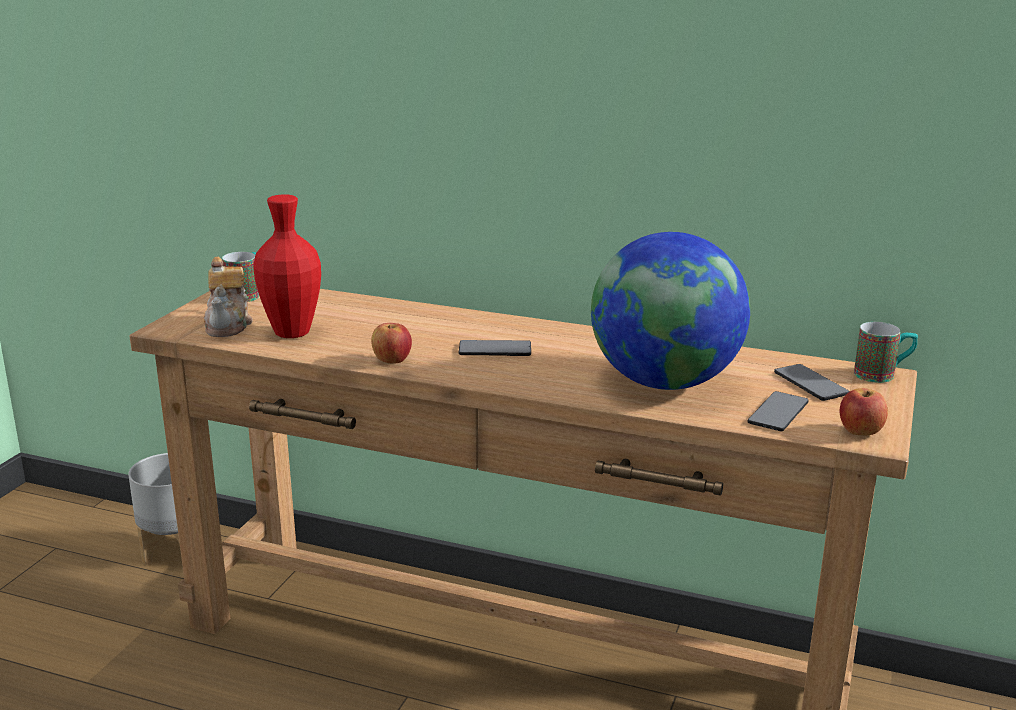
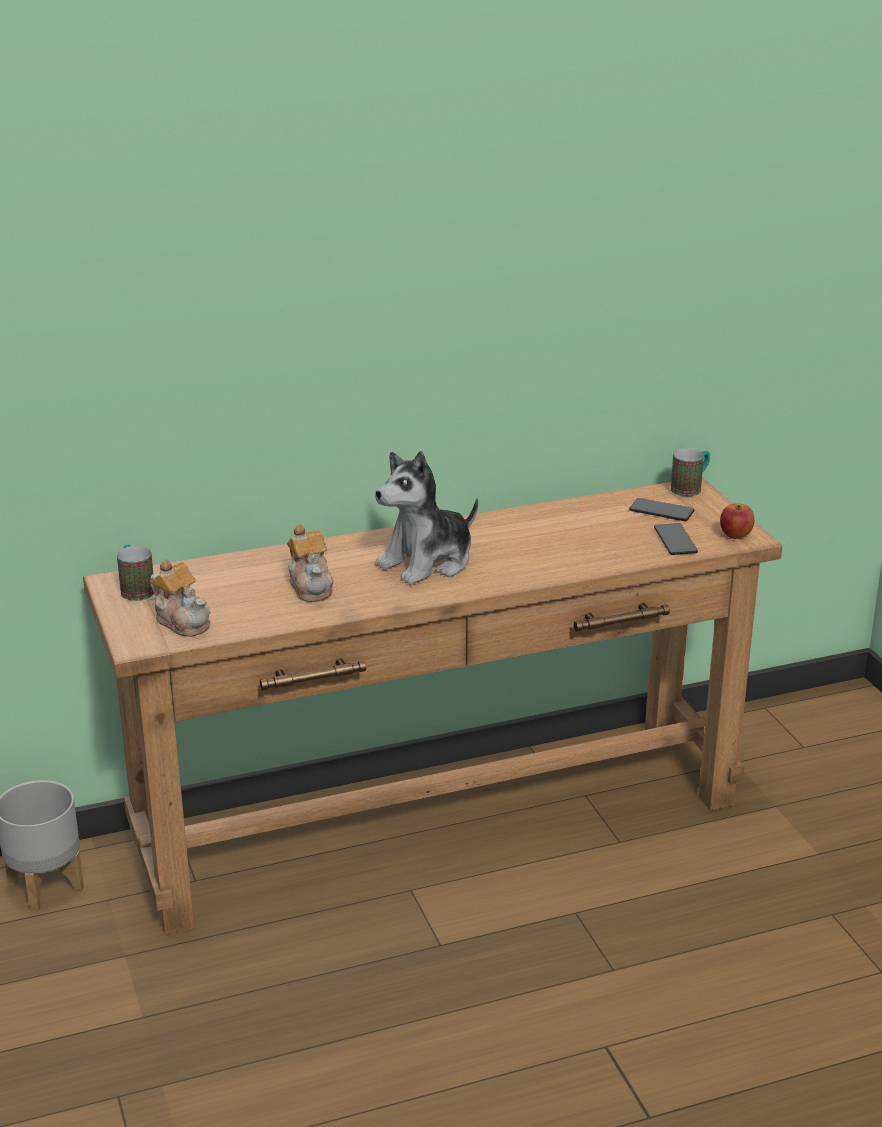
camera: 40 degrees left, 5 degrees up
(292, 333) = (250, 608): red vase -> none
(367, 334) = (311, 586): none -> teapot
(392, 361) = (373, 600): apple -> none
(495, 350) = (427, 562): phone -> plush toy
(665, 382) = (578, 544): globe -> none

